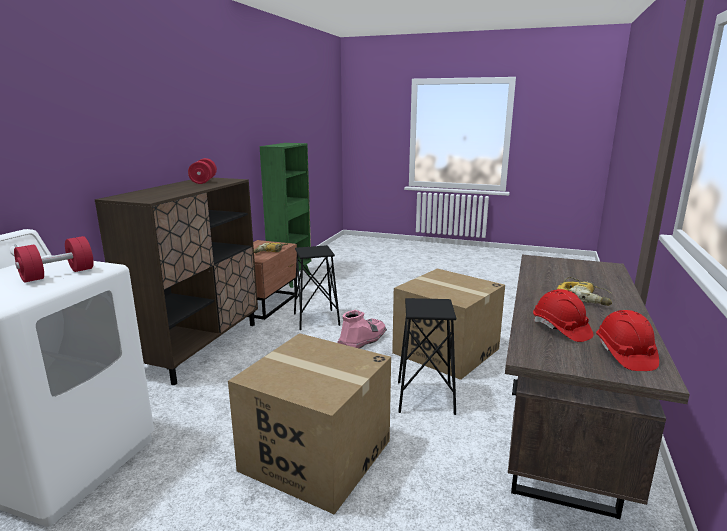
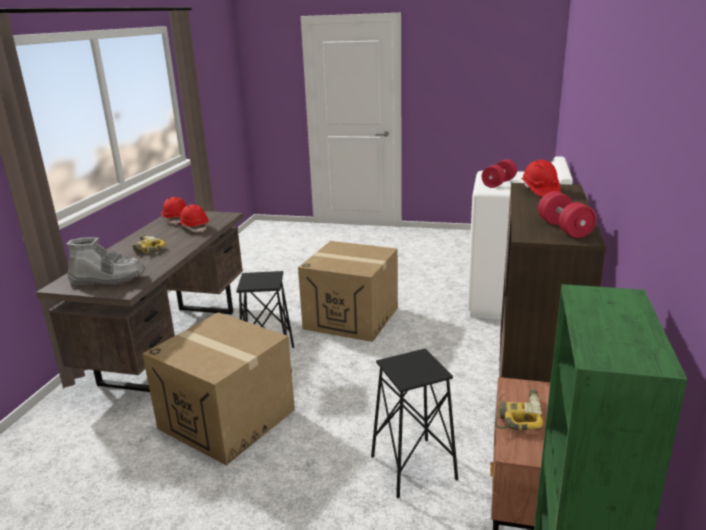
camera: 175 degrees right, 5 degrees up
(148, 196) = (539, 191): none -> red hard hat
(362, 340) = (333, 428): pink boot -> none
(568, 268) = (108, 280): none -> grey boot

